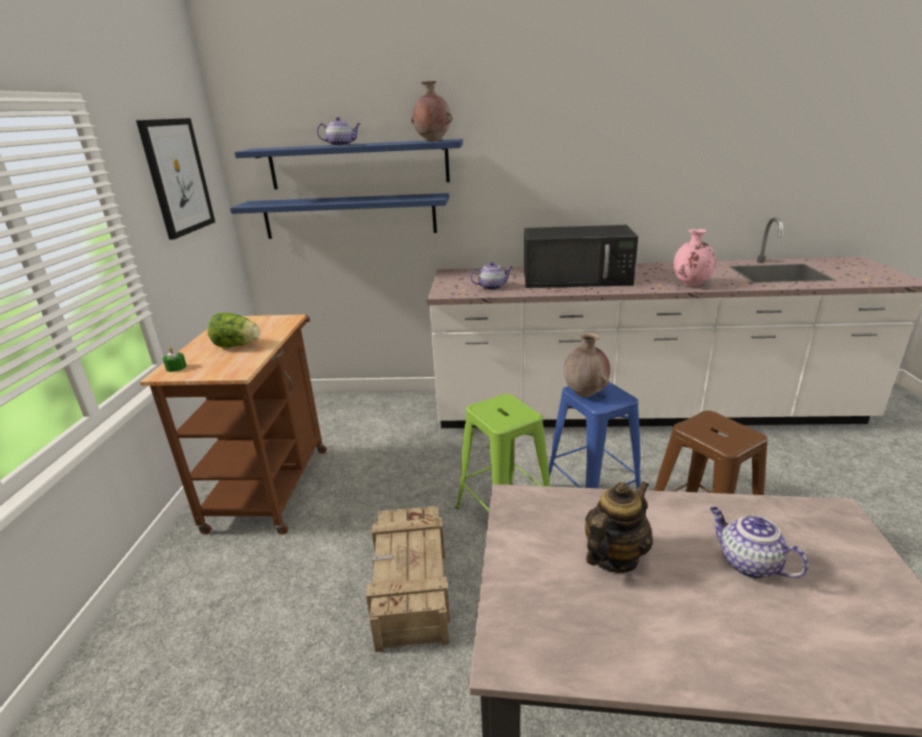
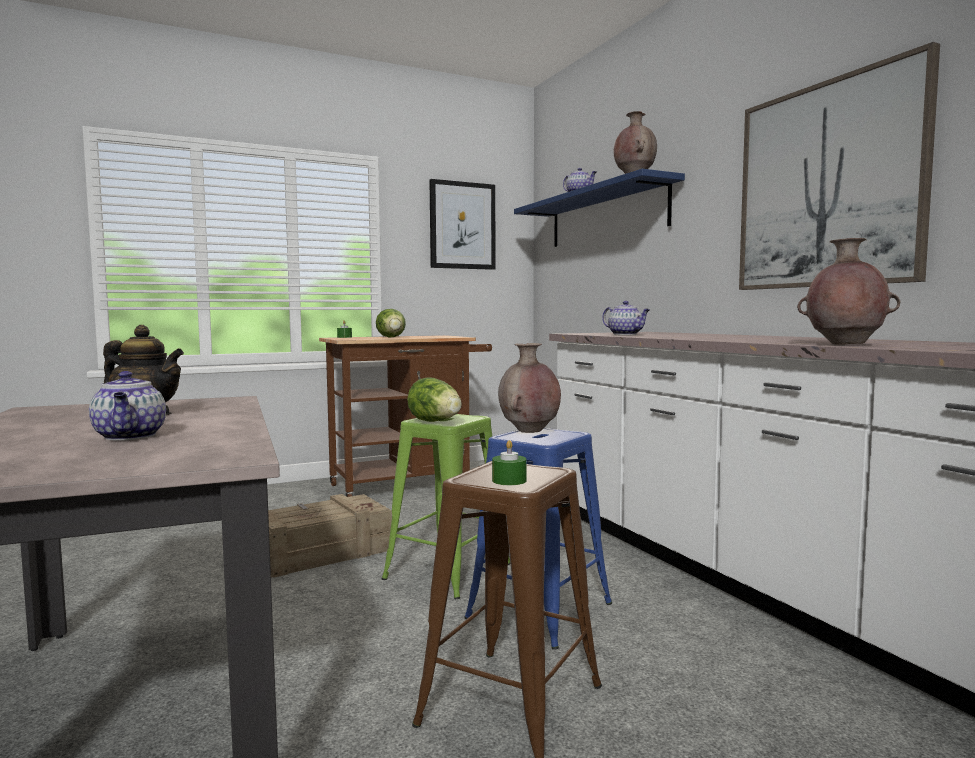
camera: 60 degrees right, 20 degrees down
(349, 216) = (595, 271): blue shelf -> none
(518, 418) = (436, 422): none -> lettuce
(577, 278) = (733, 337): black microwave -> none
(593, 168) = (827, 185): none -> picture
(691, 285) = (844, 344): pink vase -> brown vase
(733, 435) = (509, 480): none -> green candle
(747, 563) = (130, 436): teapot -> teapot turned 135 degrees clockwise

